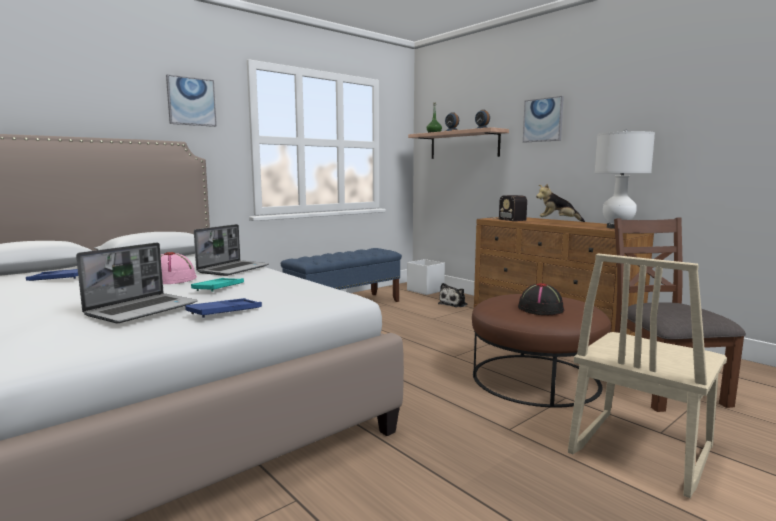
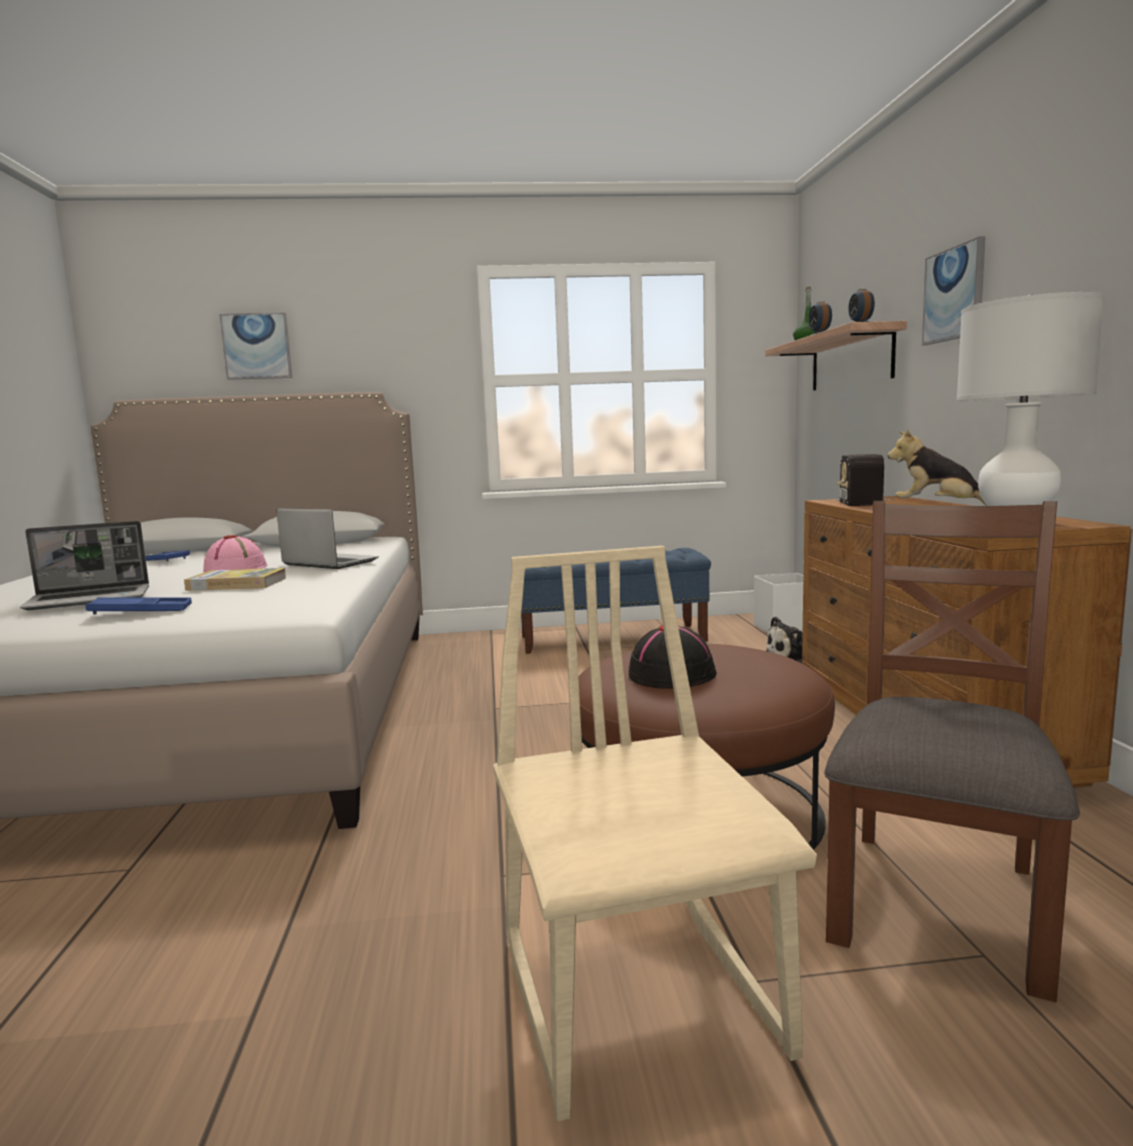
camera: 35 degrees right, 0 degrees up
(191, 101) = (396, 336): picture -> picture (257, 346)
(219, 288) = (237, 584): turquoise tray -> book
(233, 269) = (328, 563): laptop -> laptop turned 120 degrees counterclockwise
(639, 451) = (641, 994): beige chair -> beige chair turned 90 degrees clockwise

